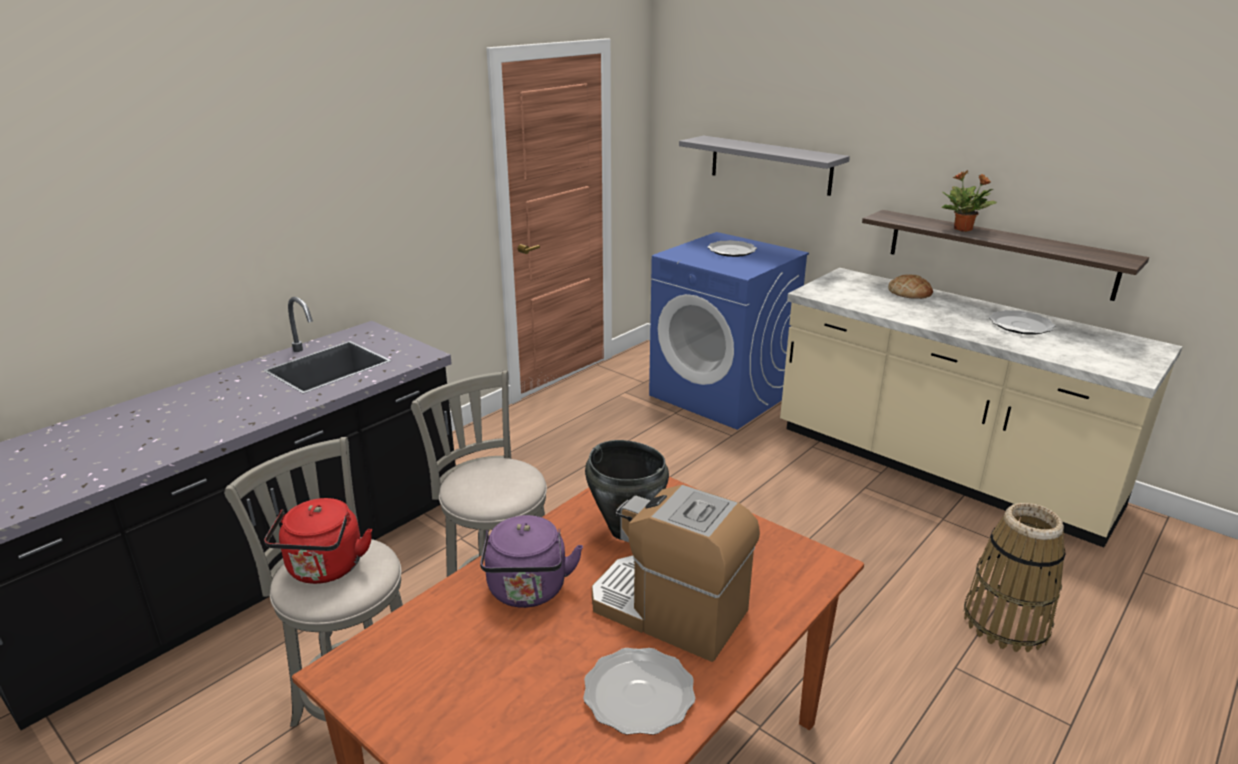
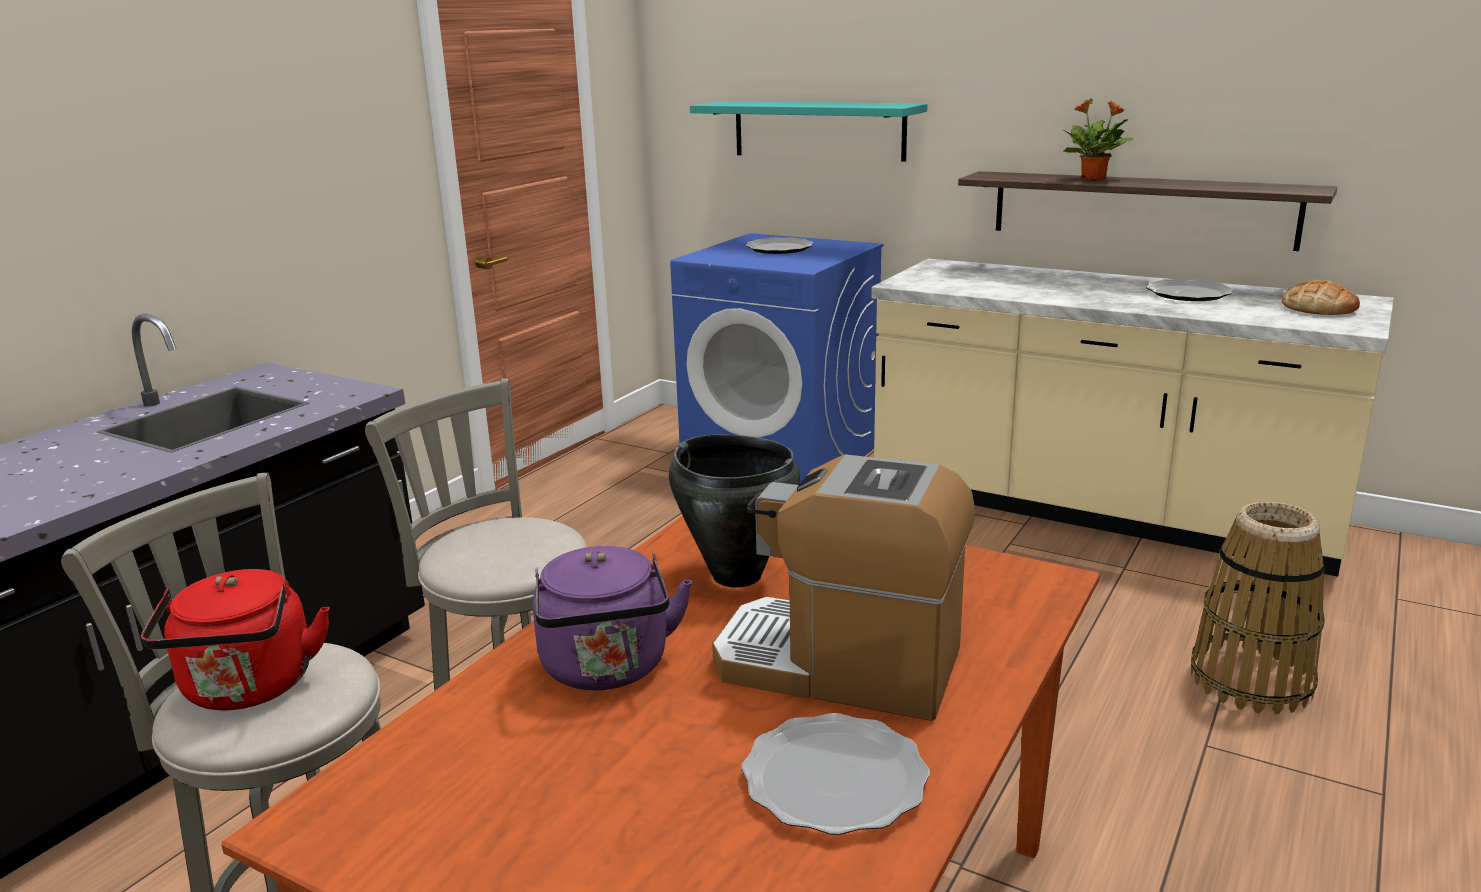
camera: 10 degrees left, 5 degrees down
(770, 165) = (818, 130): grey shelf -> turquoise shelf
(910, 292) = (1031, 274): bread -> bread (1318, 308)

